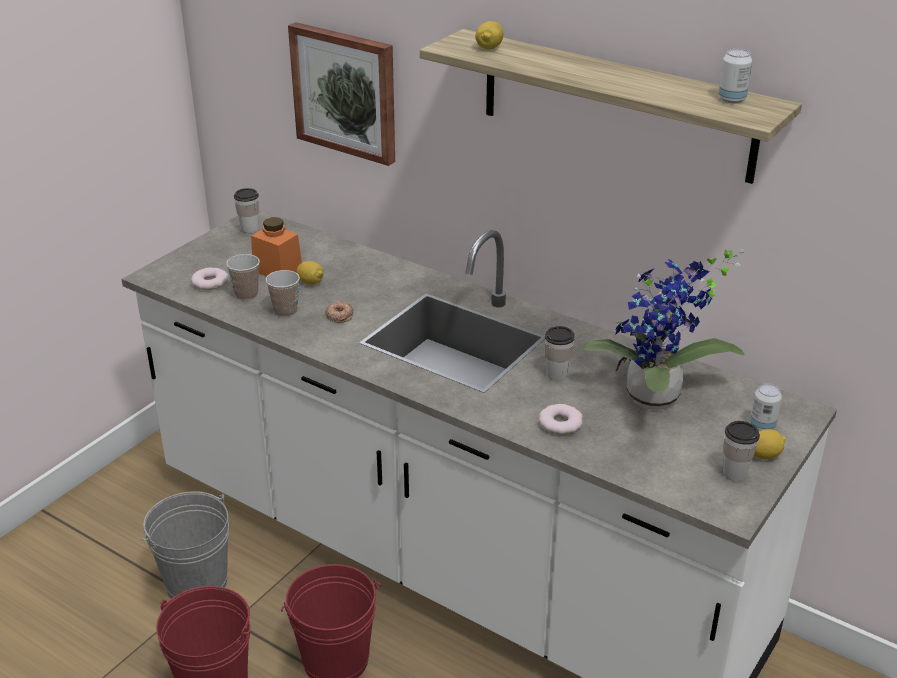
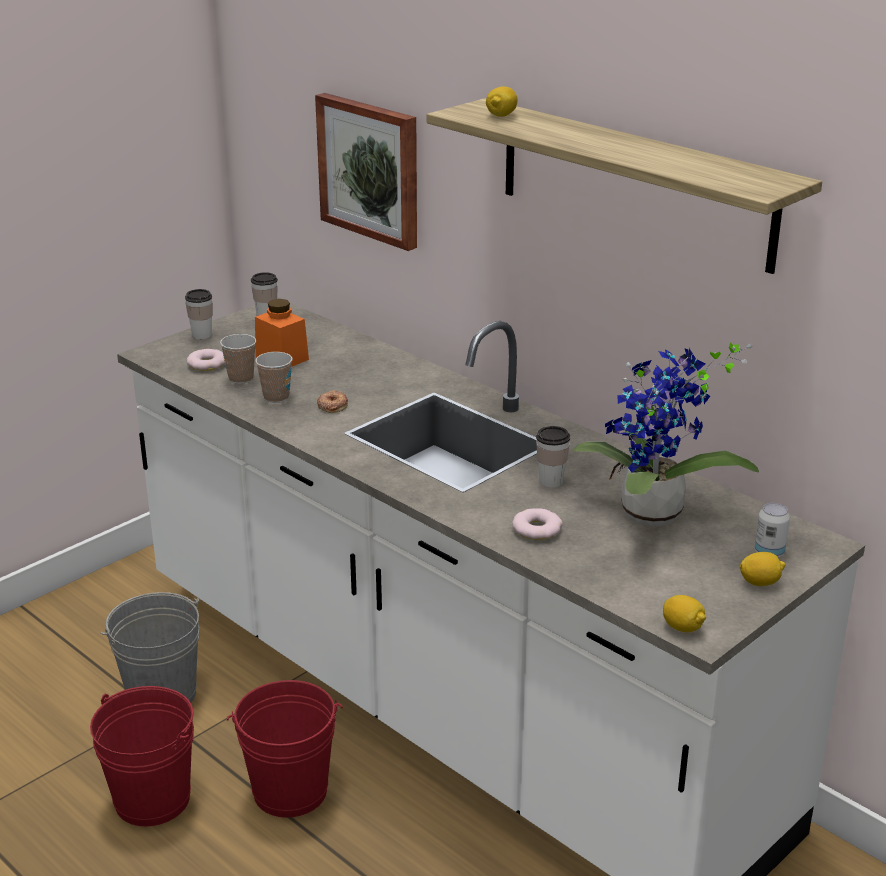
camera: 10 degrees right, 5 degrees down
(311, 282) = (313, 372): lemon -> lemon (682, 628)
(731, 99) = (743, 173): can -> none
(735, 473) = (718, 597): cup -> cup (202, 335)

